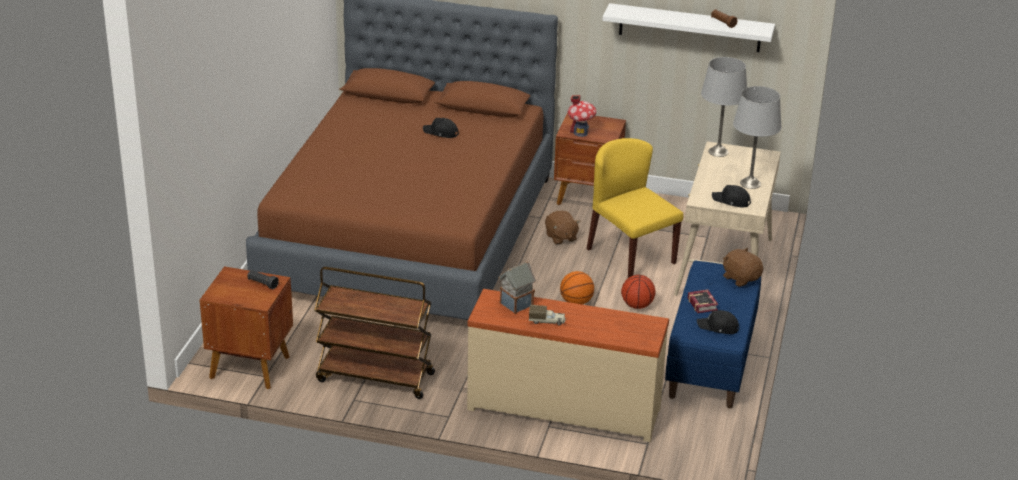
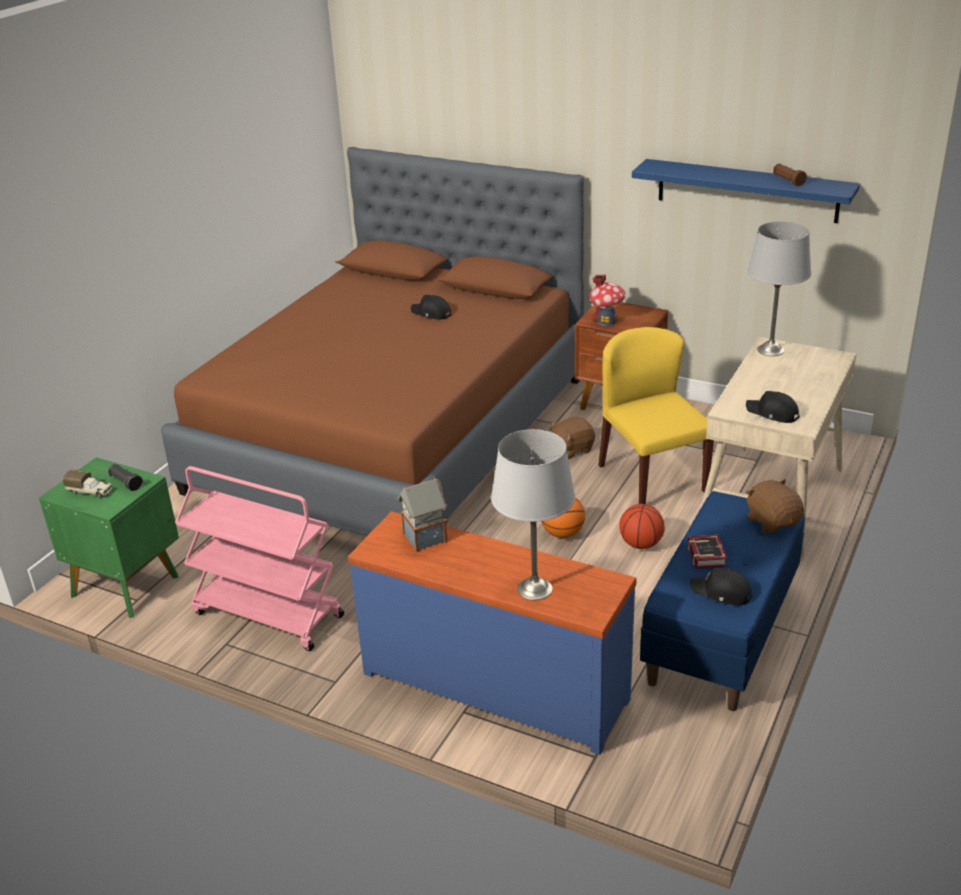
camera: 15 degrees right, 0 degrees up
(249, 366) = (125, 584): brown nightstand -> green nightstand
(374, 377) = (266, 614): brown cart -> pink cart
(547, 321) = (456, 567): toy truck -> toy truck (90, 491)
(561, 237) = (571, 449): brown plush toy -> brown plush toy turned 75 degrees clockwise
(564, 407) = (496, 683): beige dresser -> blue dresser
(690, 28) = (747, 190): white shelf -> blue shelf
(750, 183) = (805, 391): grey table lamp -> grey table lamp (535, 588)

